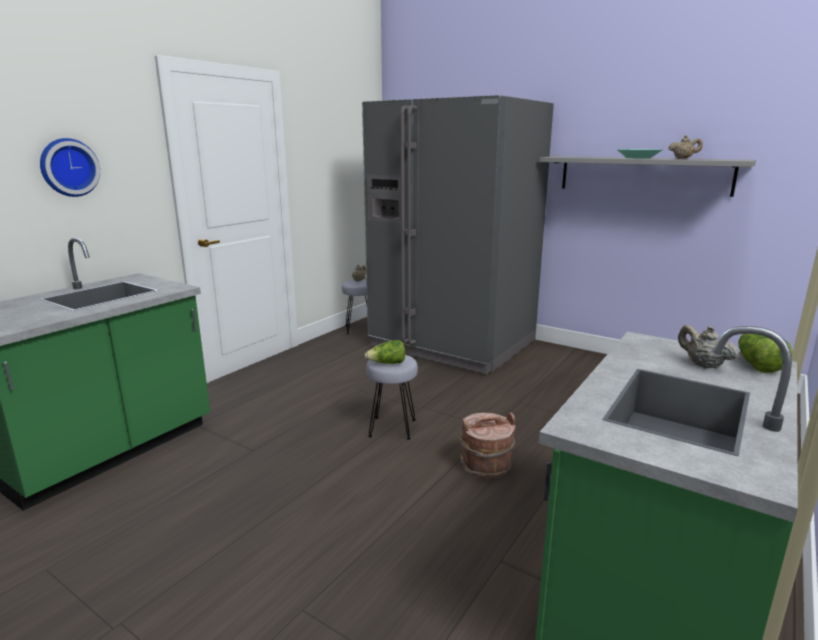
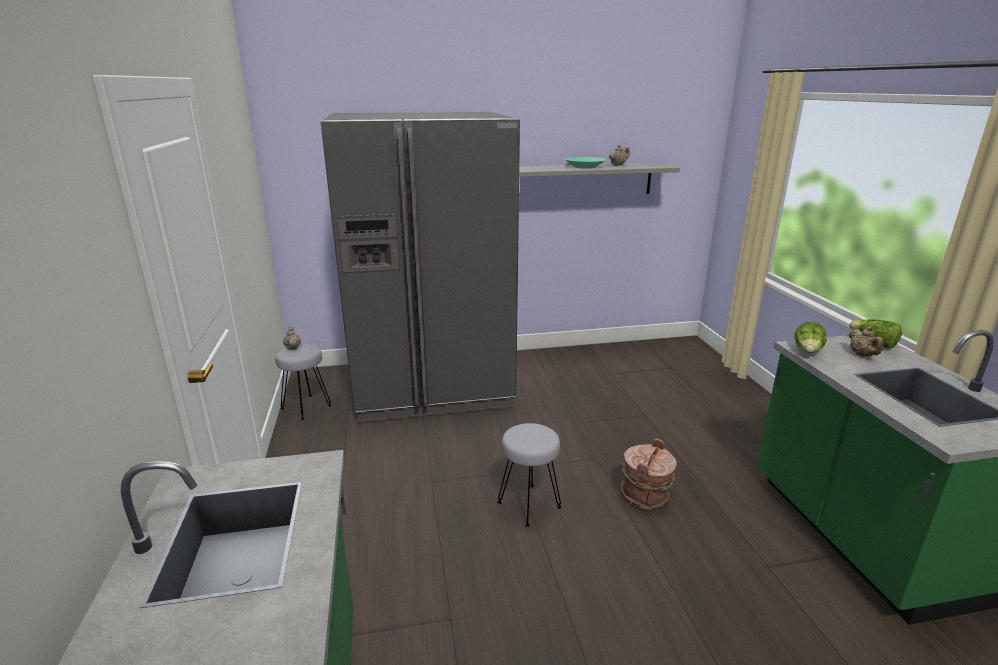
camera: 45 degrees left, 5 degrees up
(68, 167) = (62, 333): wall clock -> none
(387, 363) = (535, 441): lettuce -> lettuce (808, 351)
(703, 365) = (862, 355): beige teapot -> beige teapot turned 105 degrees counterclockwise

